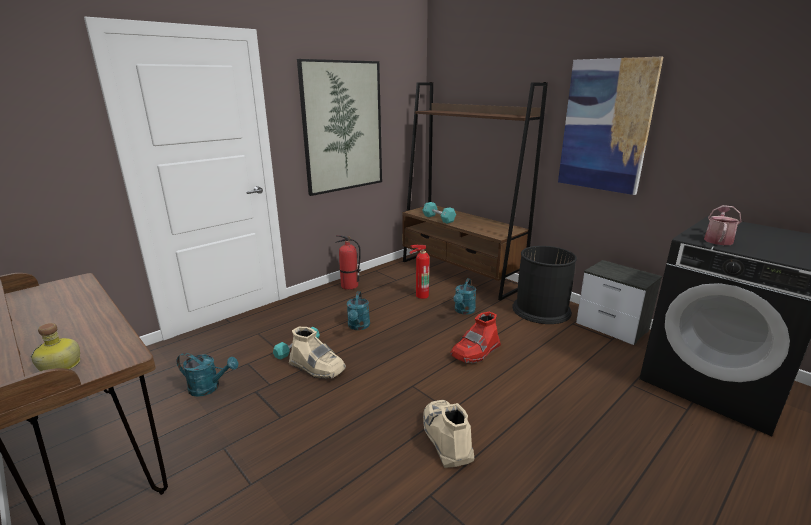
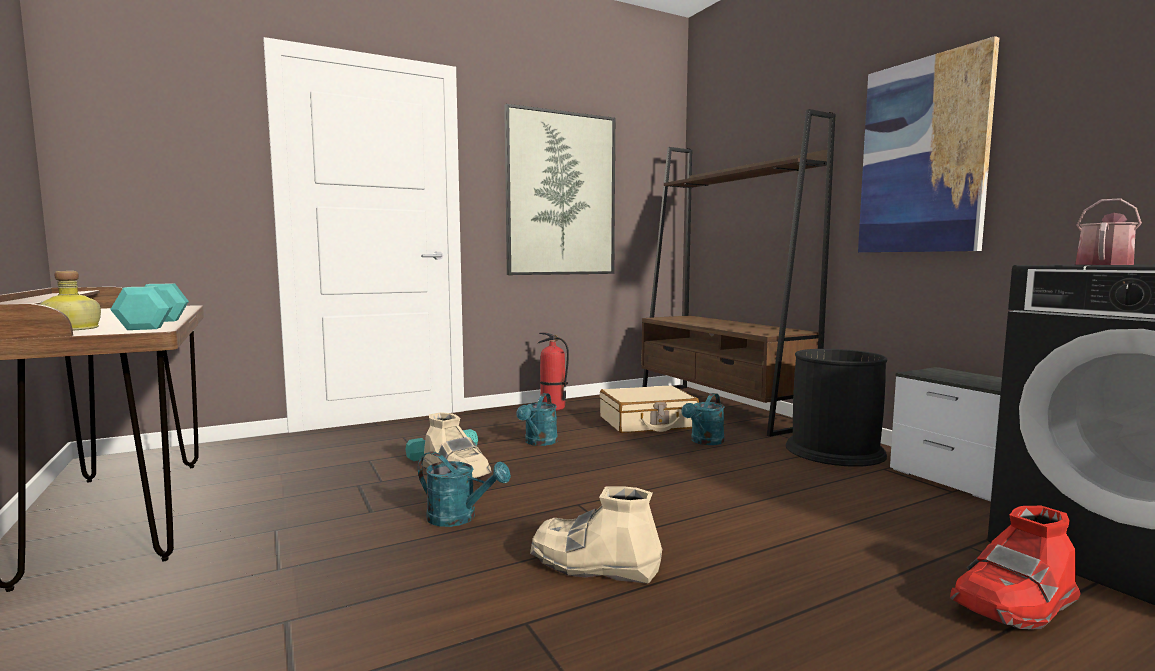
camera: 15 degrees right, 15 degrees down
(209, 388) = (305, 476): turquoise watering can -> turquoise watering can (459, 518)
(420, 295) = (647, 423): fire extinguisher -> beige suitcase
(438, 219) = (688, 322): turquoise dumbbell -> turquoise dumbbell (154, 324)
(446, 438) = (594, 564): beige boot -> beige boot turned 75 degrees counterclockwise
(476, 352) = (699, 482): red boot -> red boot (1015, 605)

